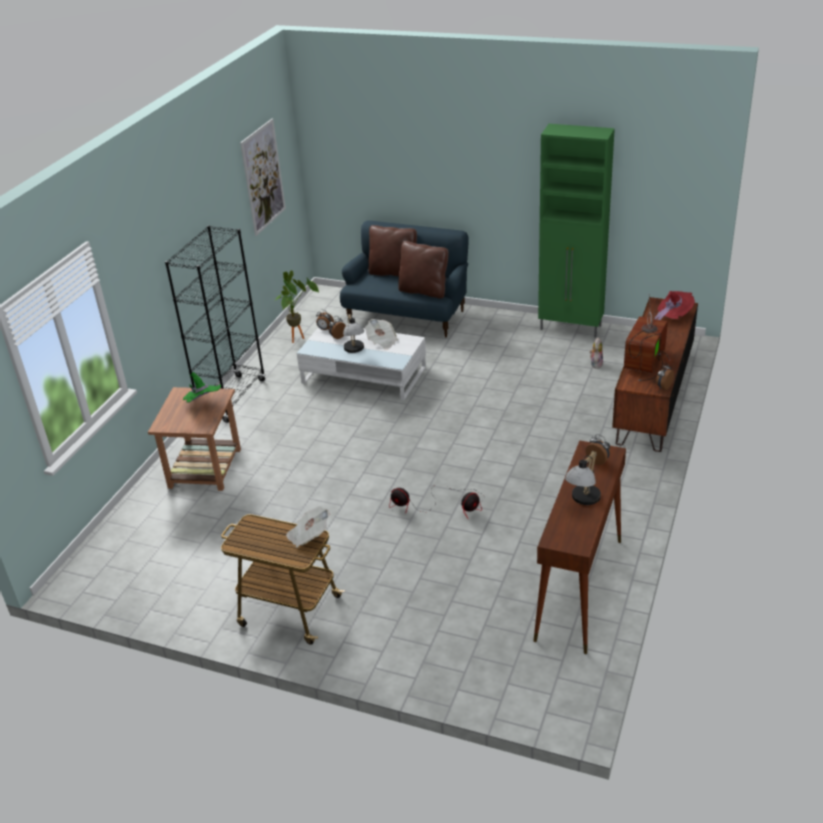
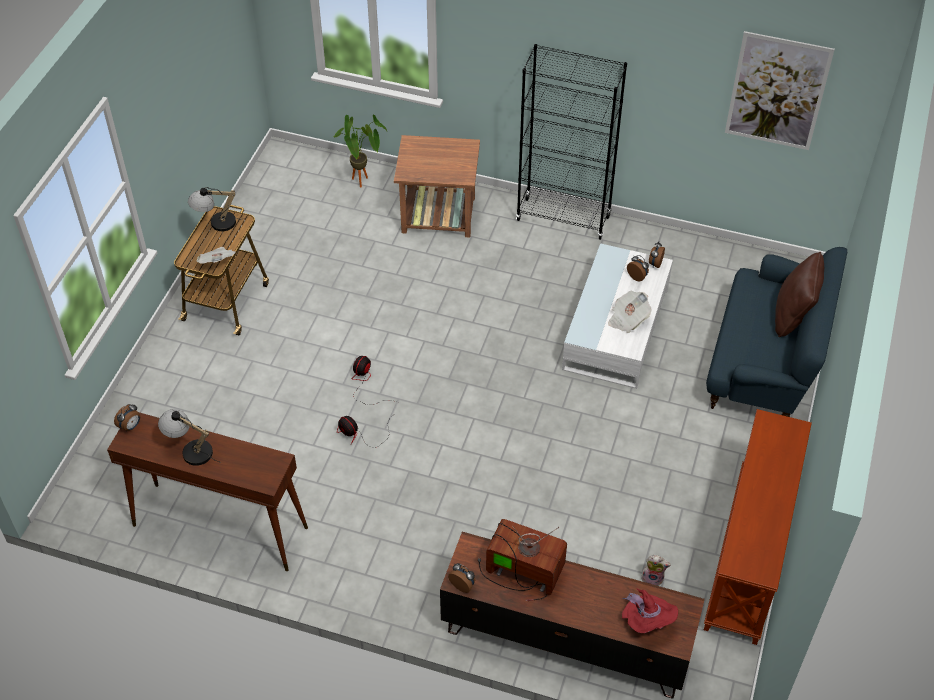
camera: 85 degrees right, 15 degrees up
(203, 403) = (447, 166): green hat -> none
(299, 337) = (698, 261): potted plant -> potted plant (363, 183)
(354, 350) = (606, 295): table lamp -> table lamp (216, 223)
(424, 291) = (743, 350): brown pillow -> none
(571, 328) = (749, 555): green cabinet -> brown console table
(598, 461) = (254, 468): alarm clock -> alarm clock (130, 426)

